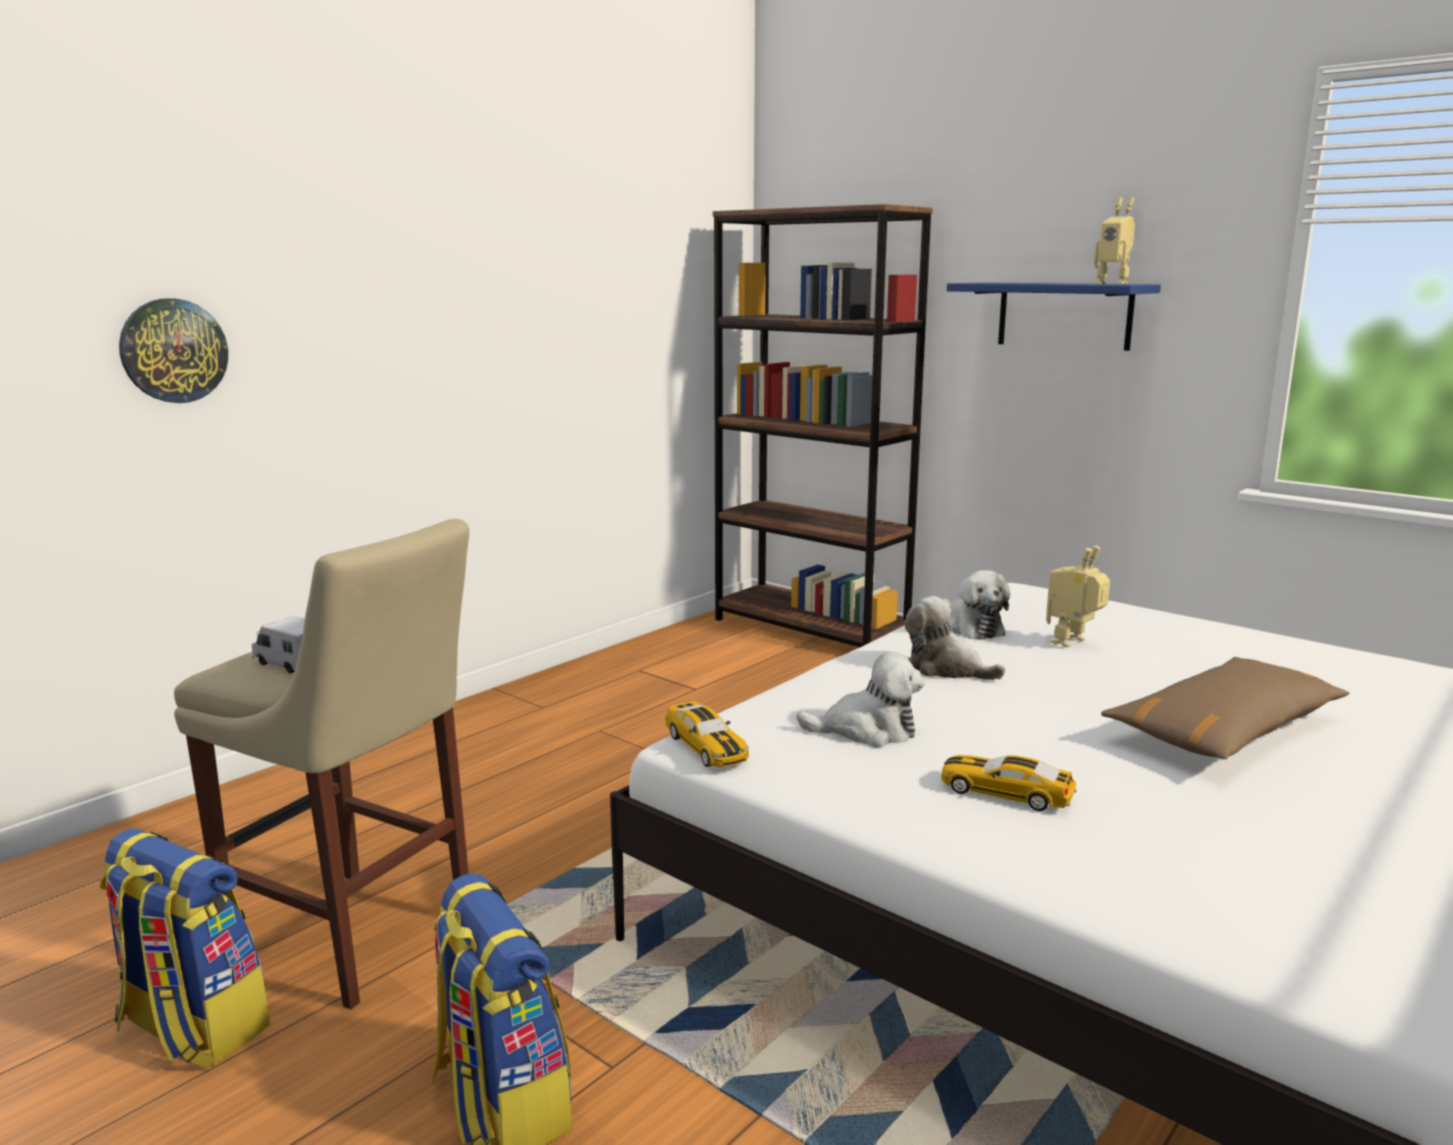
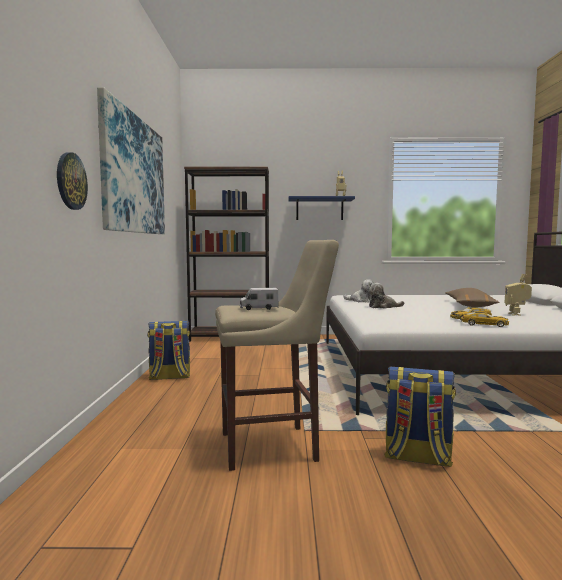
camera: 40 degrees left, 10 degrees down
(191, 1028) = (274, 491): backpack -> backpack (169, 377)
(459, 281) = (134, 175): none -> picture
(706, 747) = (383, 325): toy car -> toy car (484, 325)
(867, 731) = (407, 317): plush toy -> none
(1073, 643) = (396, 299): toy robot -> toy robot (516, 314)

